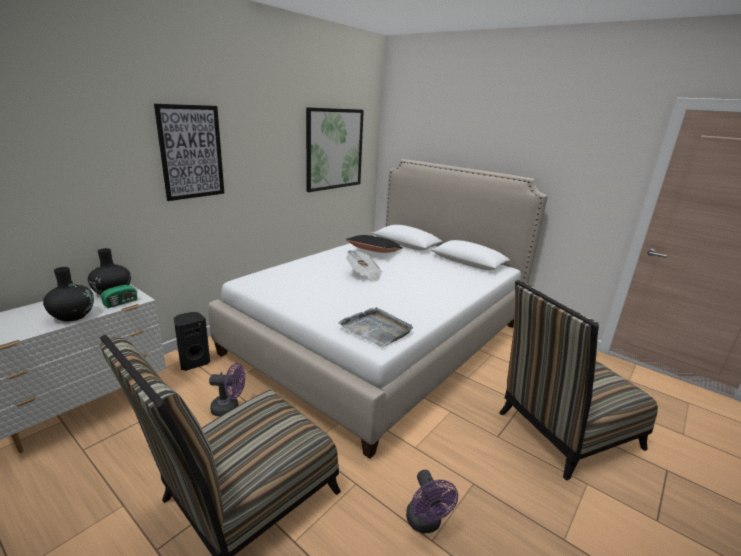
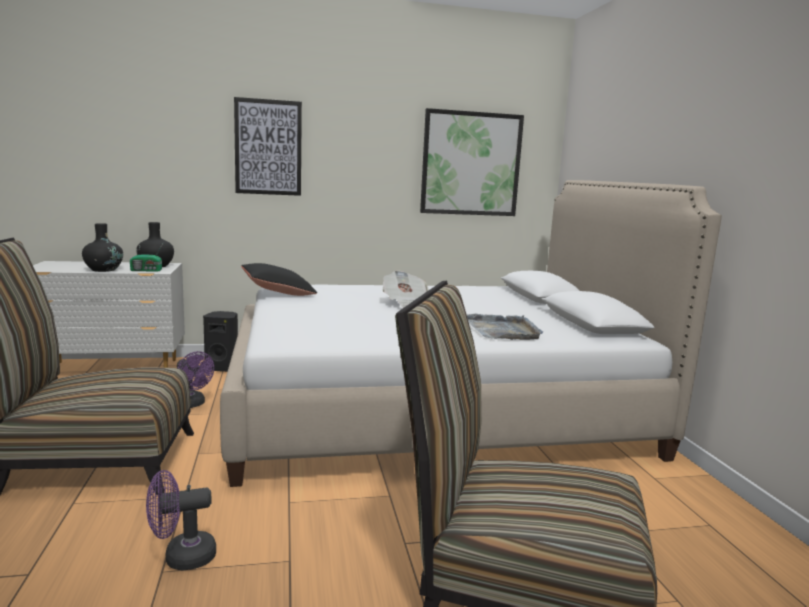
camera: 40 degrees right, 10 degrees down
(374, 252) = (471, 294): black pillow -> black pillow (278, 292)
(376, 329) = (304, 333): grey tray -> grey tray (503, 330)
(426, 523) = (181, 557): purple fan -> purple fan turned 45 degrees clockwise

